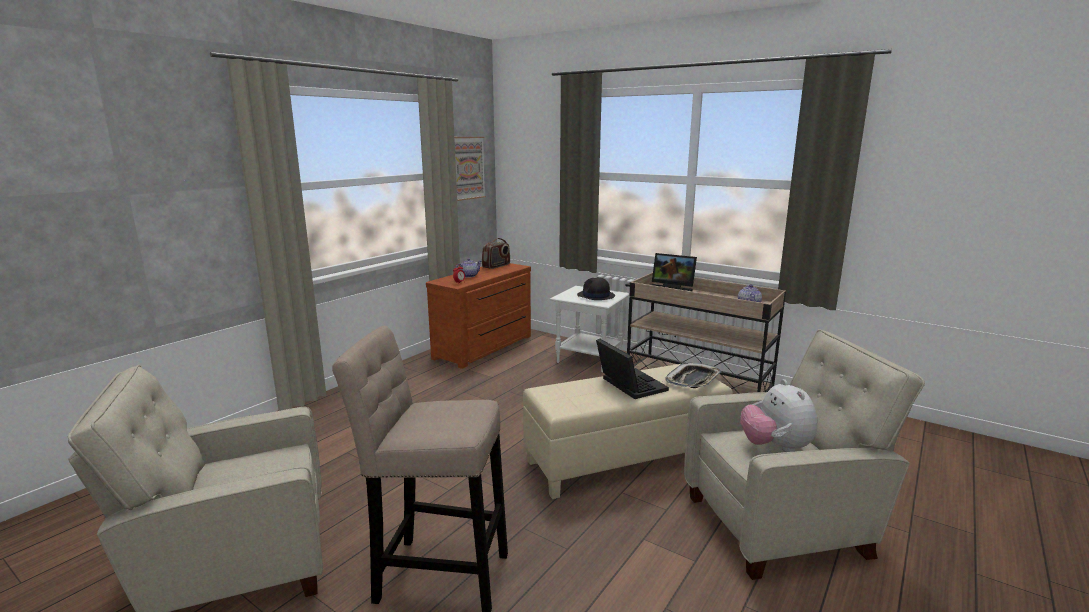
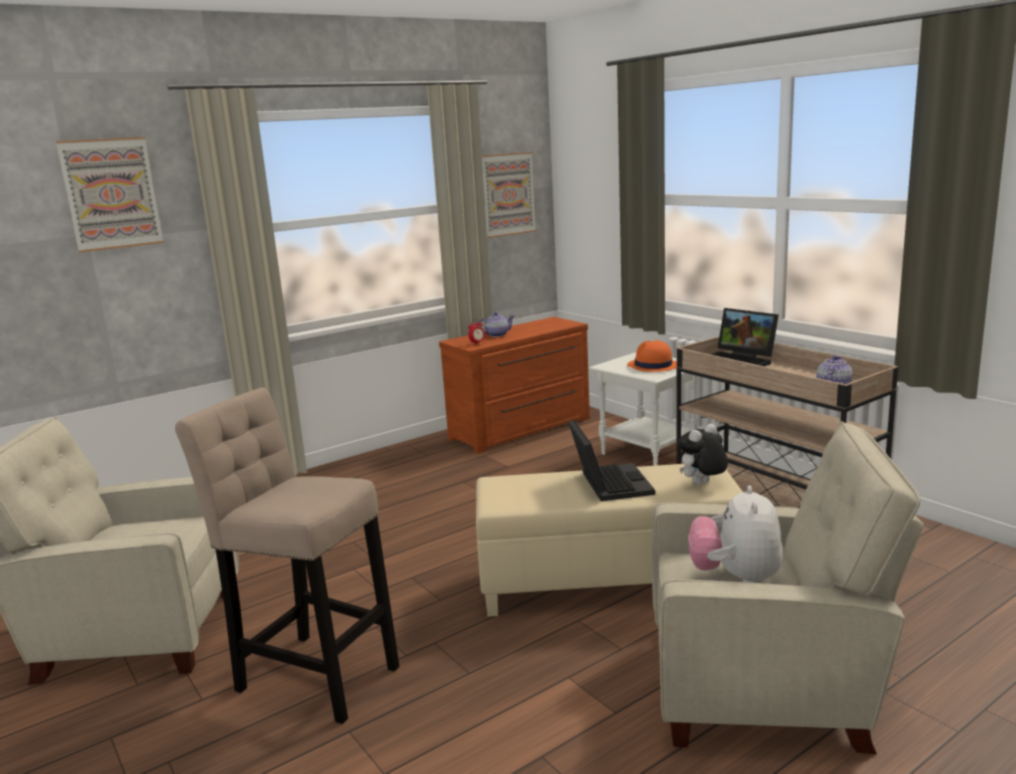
camera: 20 degrees right, 0 degrees up
(152, 149) = (111, 194): none -> picture
(496, 266) = (543, 322): radio -> none
(596, 296) = (652, 366): black hat -> orange hat
(693, 380) = (702, 484): tray -> plush toy

